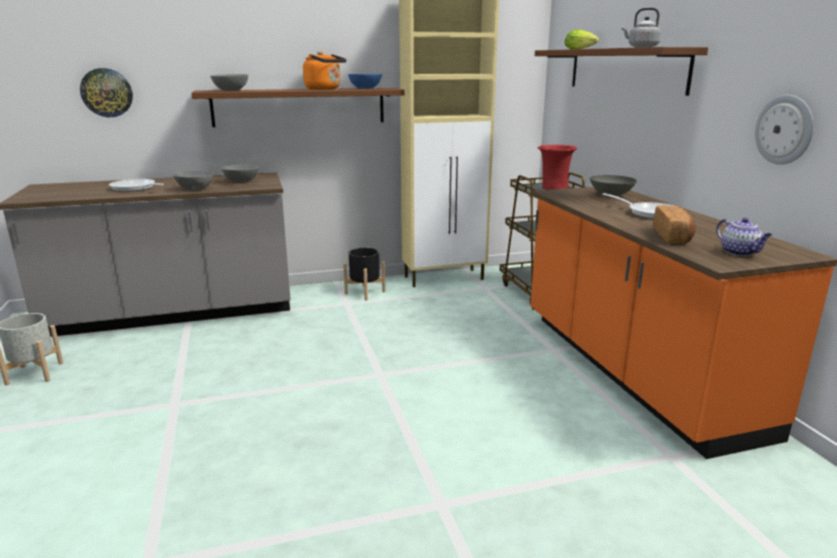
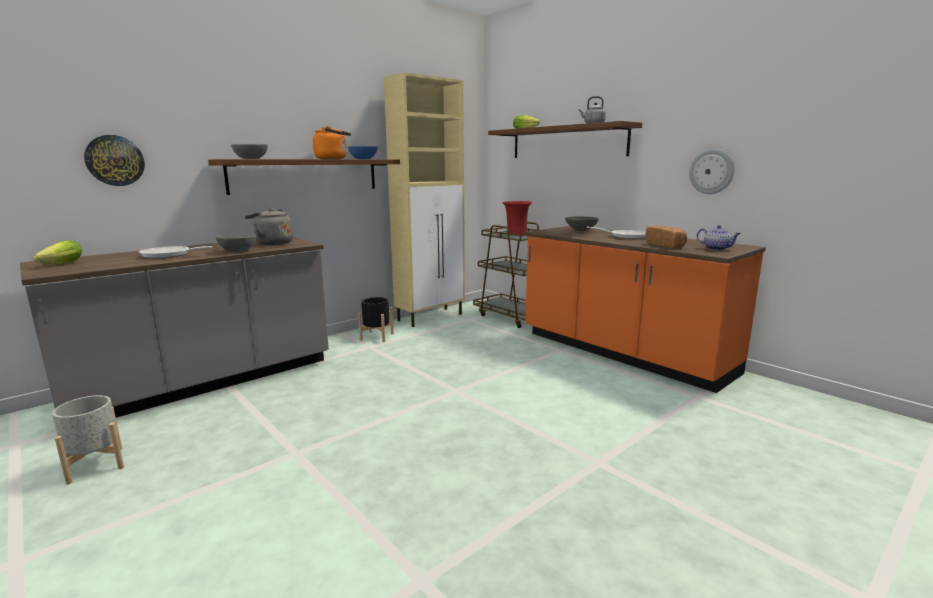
camera: 25 degrees left, 5 degrees down
(46, 190) = (59, 264): none -> lettuce
(241, 181) = (272, 243): grey bowl -> grey kettle

